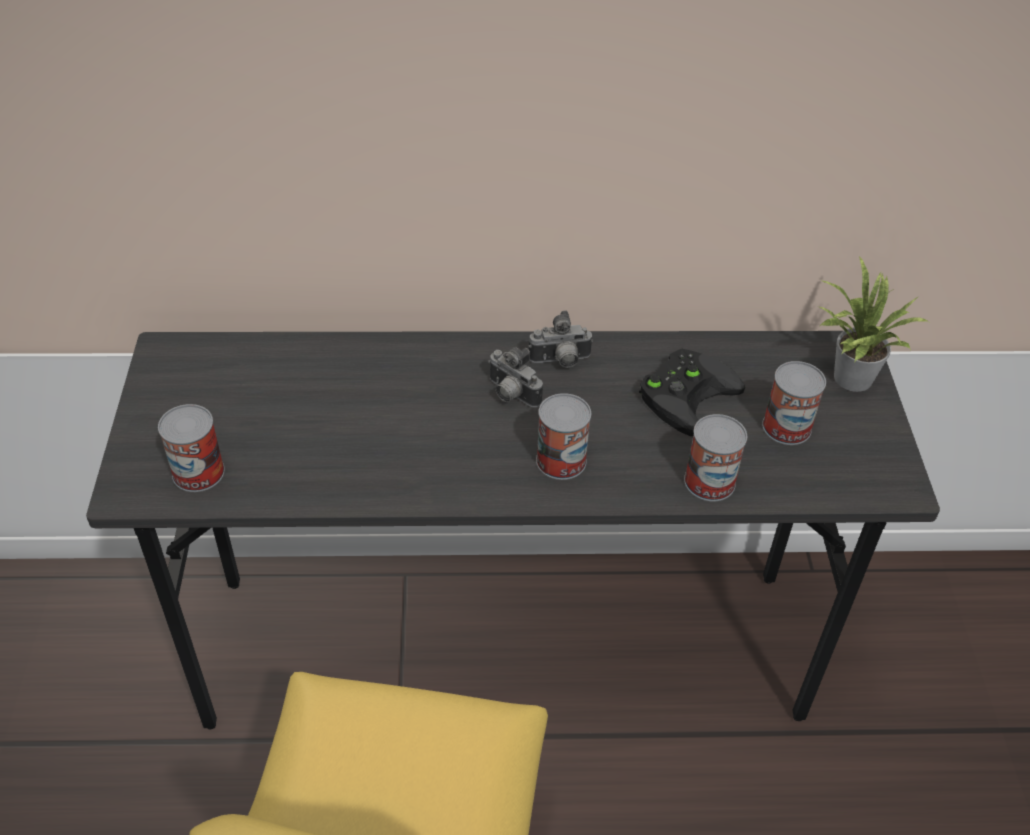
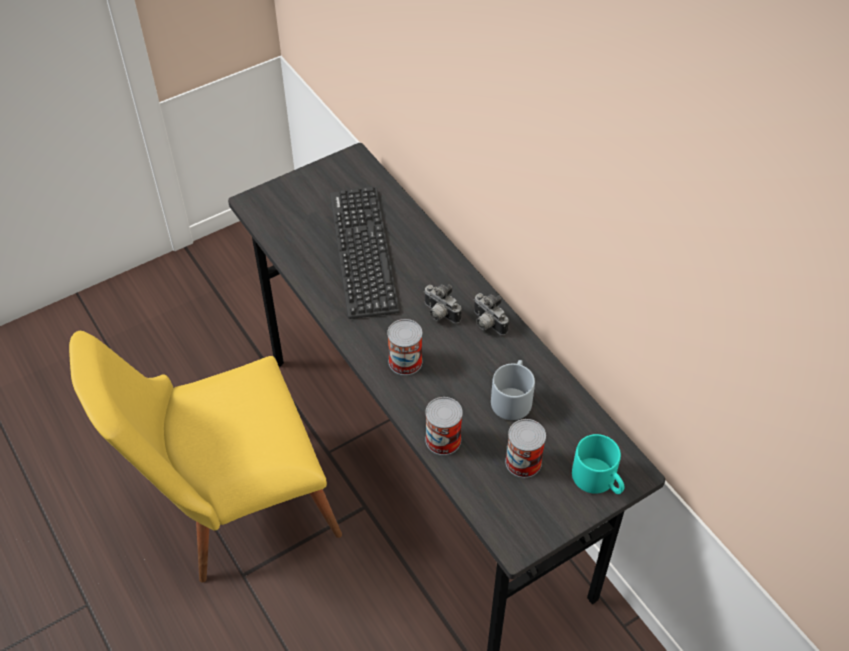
camera: 60 degrees right, 5 degrees up
(198, 472) = (283, 220): can -> none
(340, 417) = (363, 251): none -> keyboard
(510, 395) = (439, 314): camera -> camera turned 60 degrees counterclockwise
(686, 392) = (512, 397): black game controller -> grey mug
(847, 379) = (599, 480): potted plant -> turquoise mug

